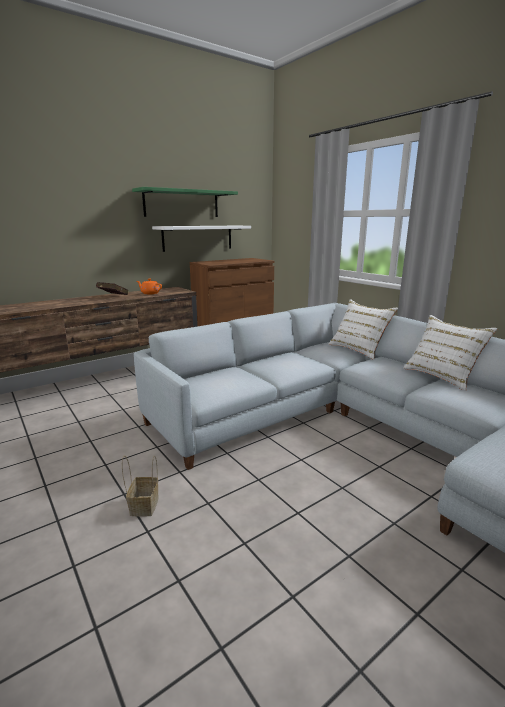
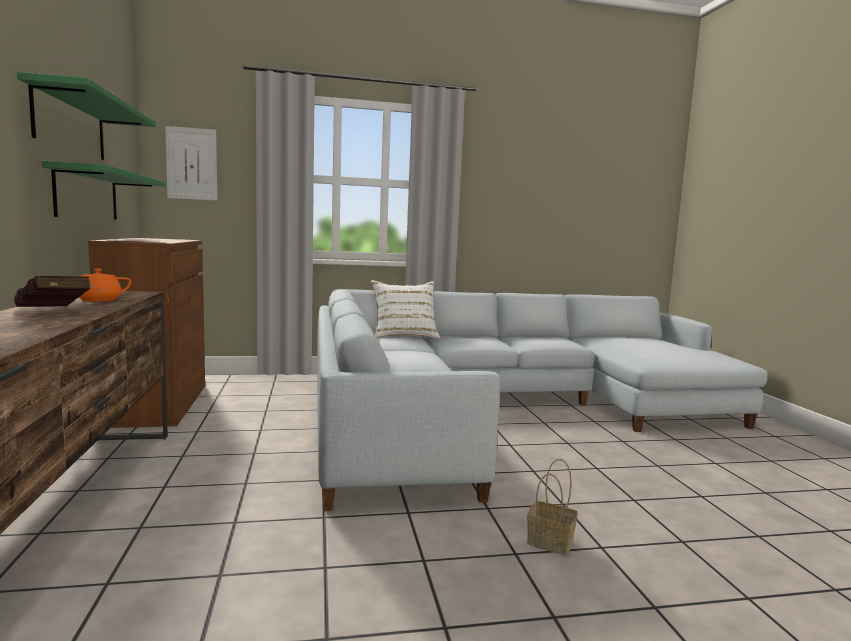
camera: 65 degrees left, 10 degrees down
(198, 238) = (87, 195): white shelf -> green shelf
(290, 209) = (191, 164): none -> picture
(442, 376) = (502, 336): white pillow -> none

